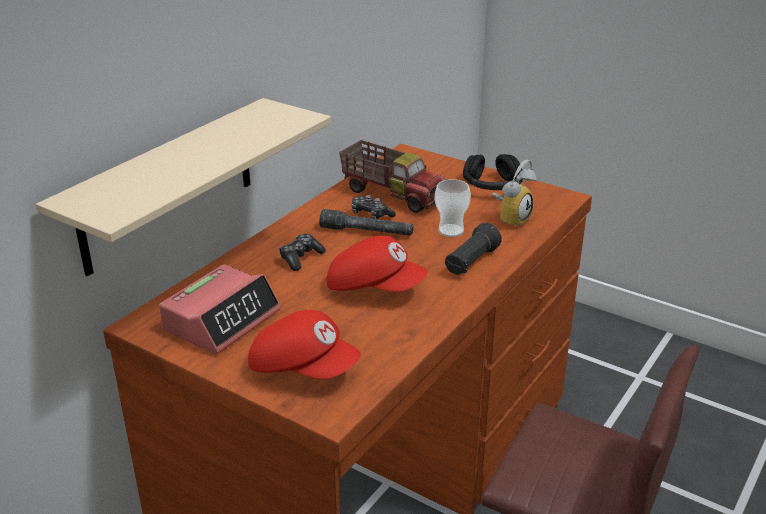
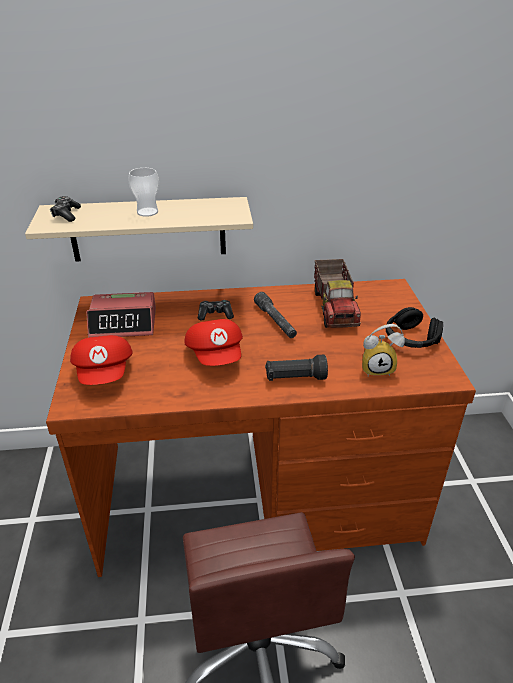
camera: 50 degrees right, 5 degrees up
(371, 215) = (297, 313): game controller -> game controller (66, 214)
(451, 231) = (323, 351): cup -> cup (147, 212)

